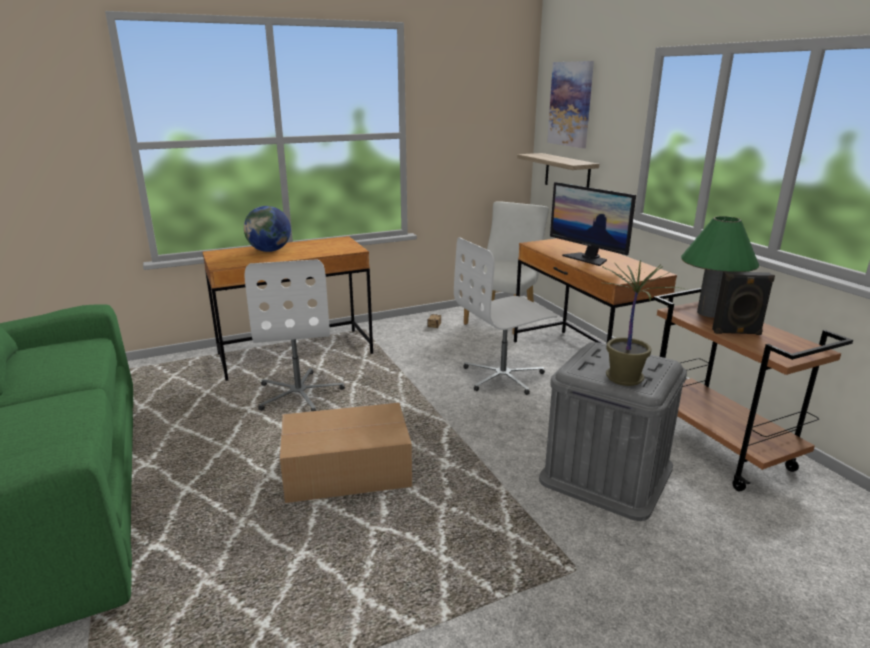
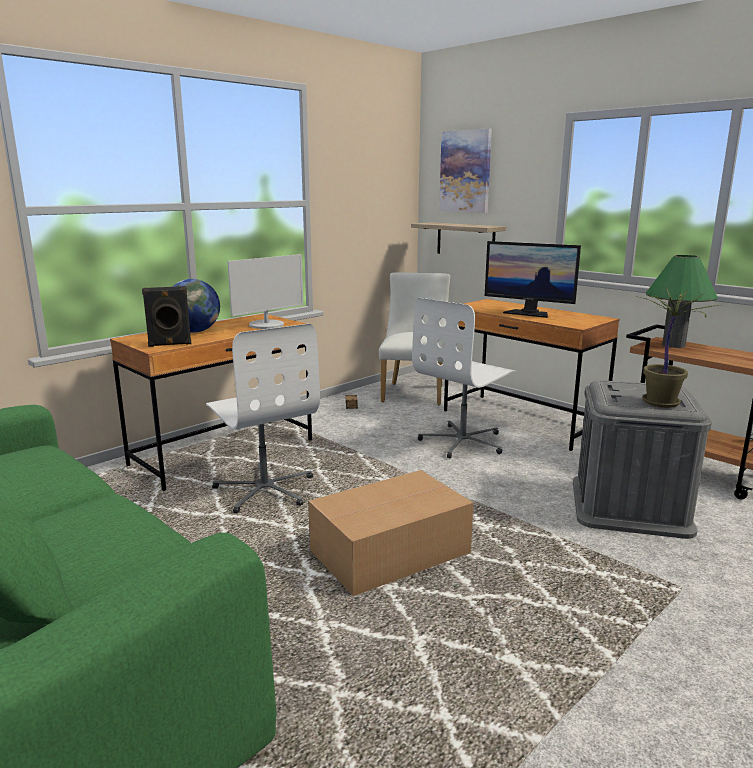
camera: 20 degrees left, 5 degrees down
(333, 249) = (267, 325): none -> monitor
(736, 332) = (714, 356): black speaker -> black speaker (170, 344)

